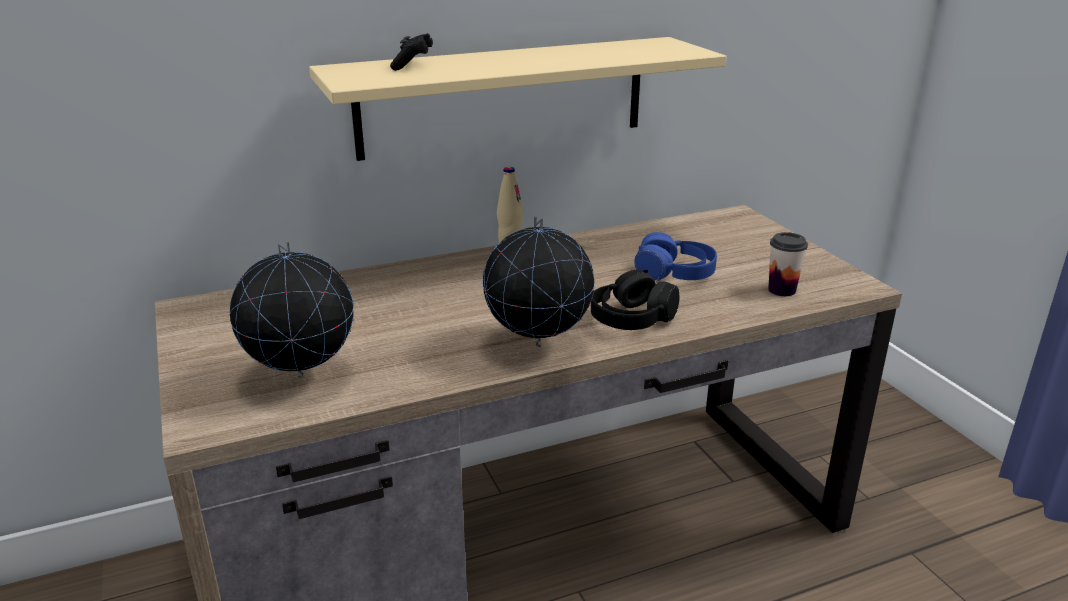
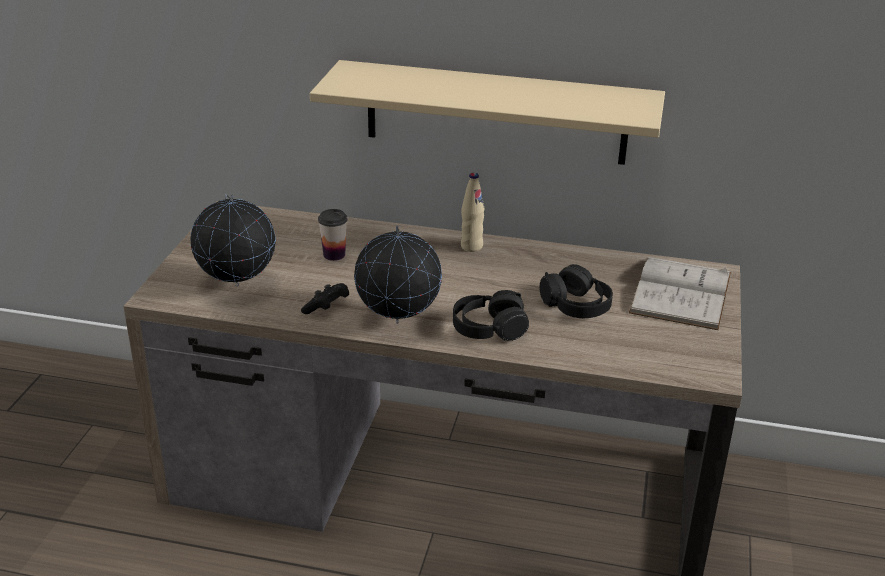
camera: 35 degrees right, 5 degrees up
(412, 65) = (402, 77): black game controller -> black game controller (327, 308)
(675, 273) = (576, 305): blue headphones -> black headphones
(737, 236) = (681, 292): none -> white book
(782, 290) = (639, 352): cup -> cup (334, 255)

